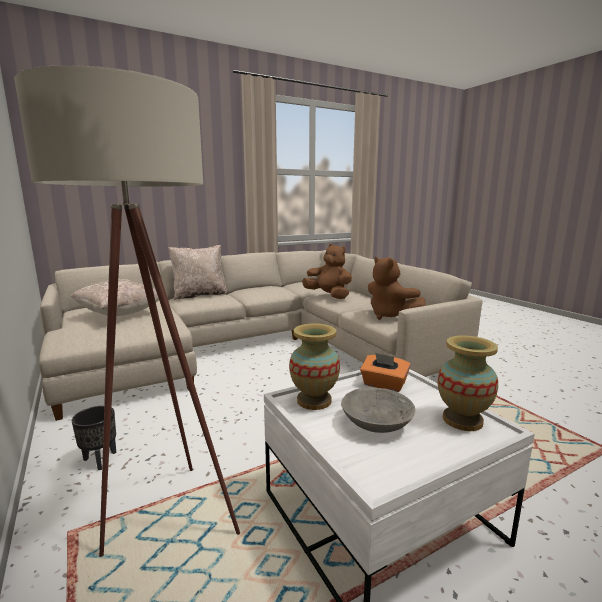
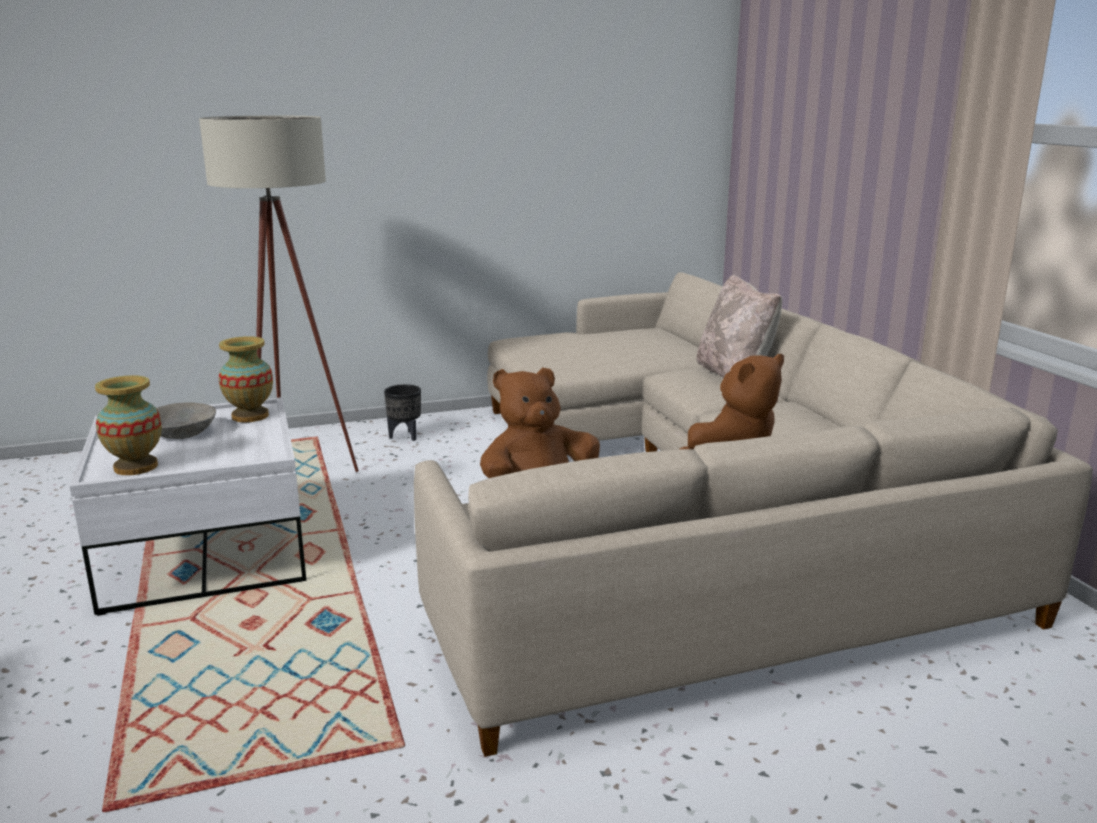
camera: 100 degrees right, 5 degrees up
(120, 314) = (610, 343): beige pillow -> none
(384, 385) = (245, 447): orange tissue box -> none

